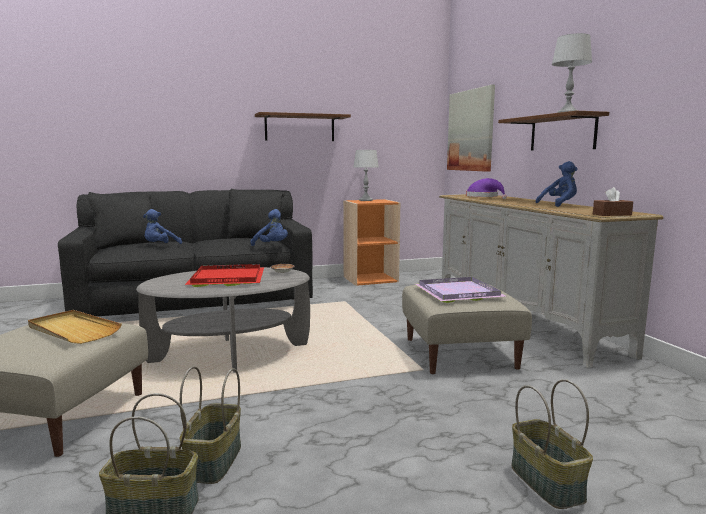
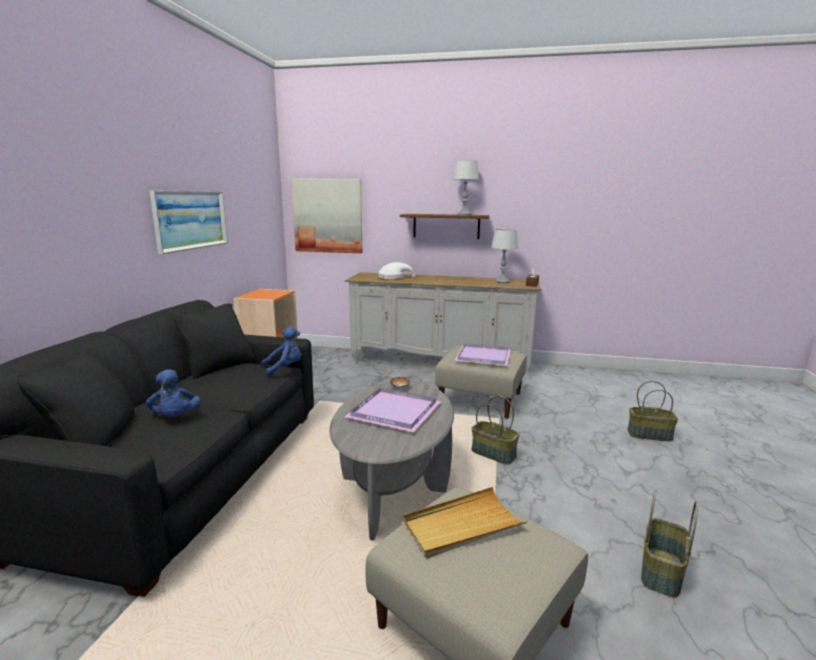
camera: 60 degrees left, 5 degrees up
(214, 462) = (603, 533): basket -> basket (494, 453)
(226, 279) = (395, 413): red tray -> purple tray
(300, 128) = (191, 220): brown shelf -> picture
(365, 200) = (255, 294): grey table lamp -> grey table lamp (502, 282)
(484, 197) = (393, 278): purple hat -> white hat
(559, 204) = (468, 279): blue plush toy -> none

